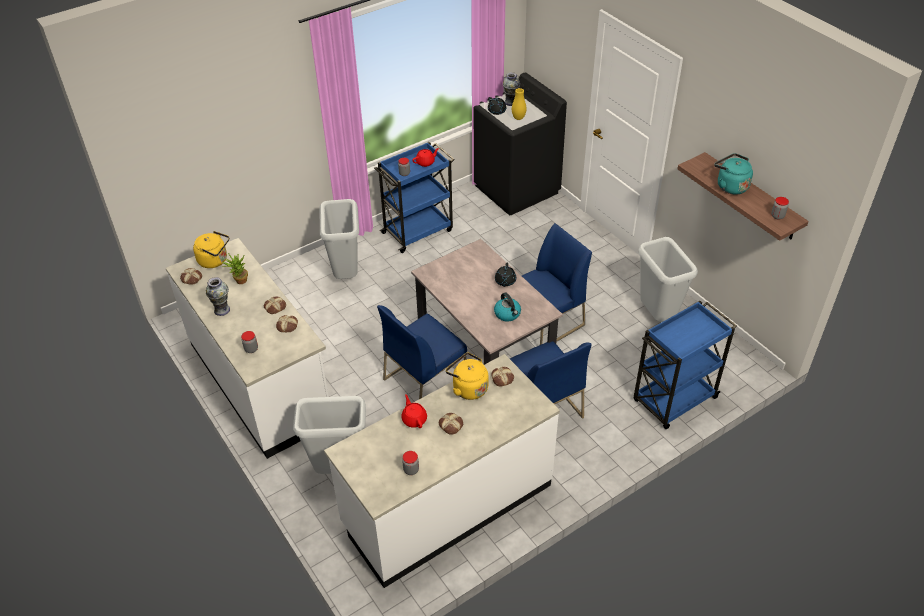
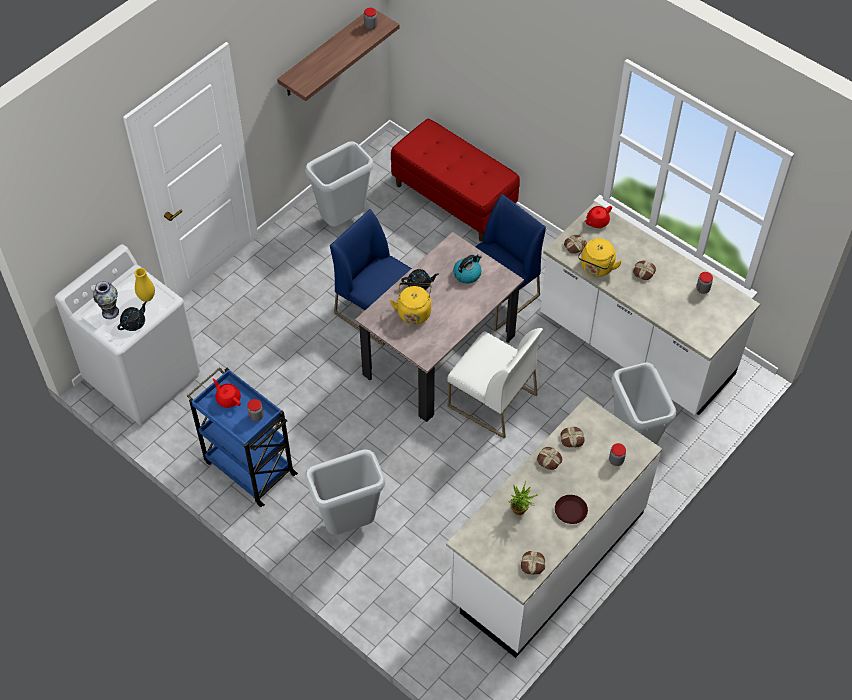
camera: 105 degrees left, 10 degrees up
(215, 260) = (495, 551): yellow kettle -> yellow kettle (414, 311)
(221, 310) = (571, 511): vase -> brown plate
(414, 419) = (648, 300): red teapot -> red teapot (597, 222)
(424, 379) = (491, 400): blue chair -> white chair
(516, 189) = (143, 377): black washing machine -> white washing machine
(673, 400) = (454, 199): blue cart -> red bench
(730, 186) = (332, 58): turquoise kettle -> none

